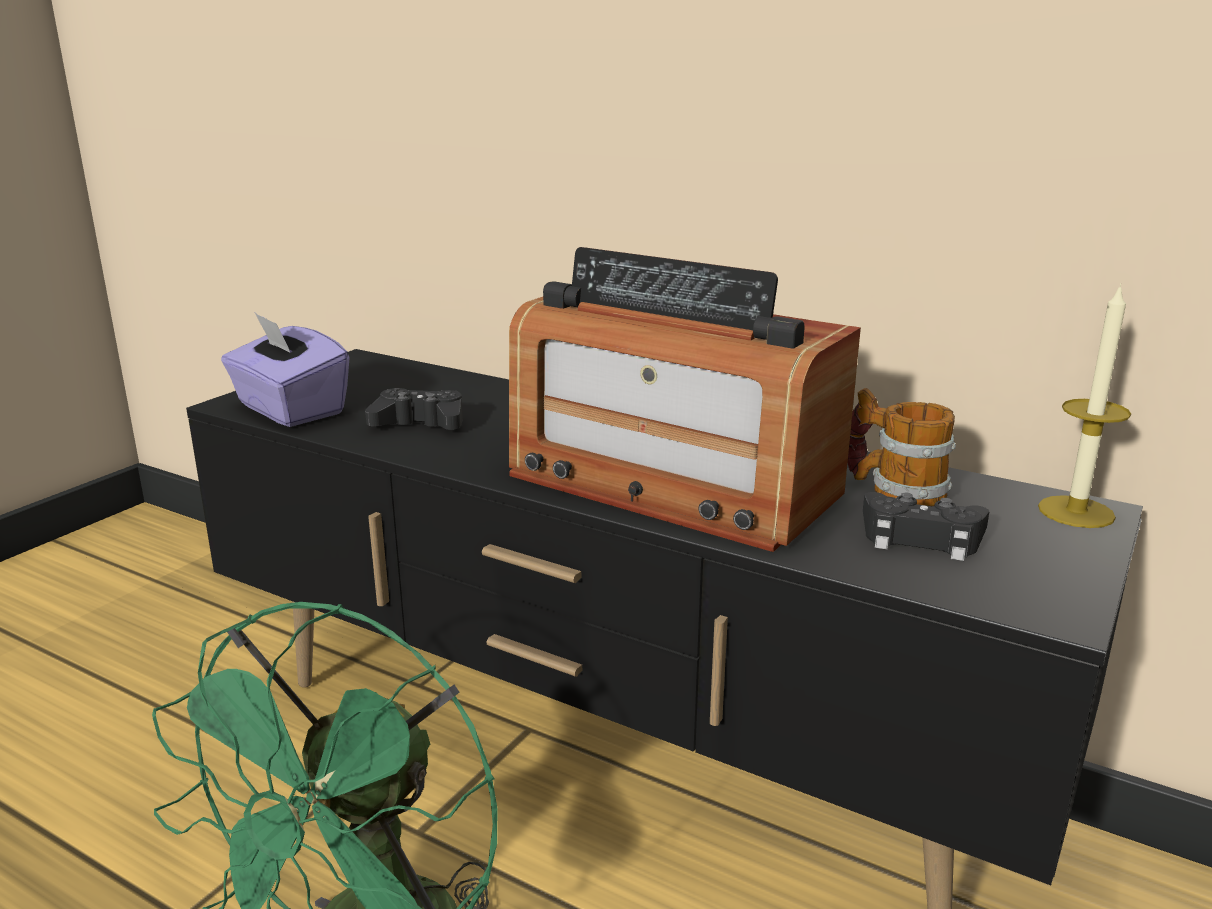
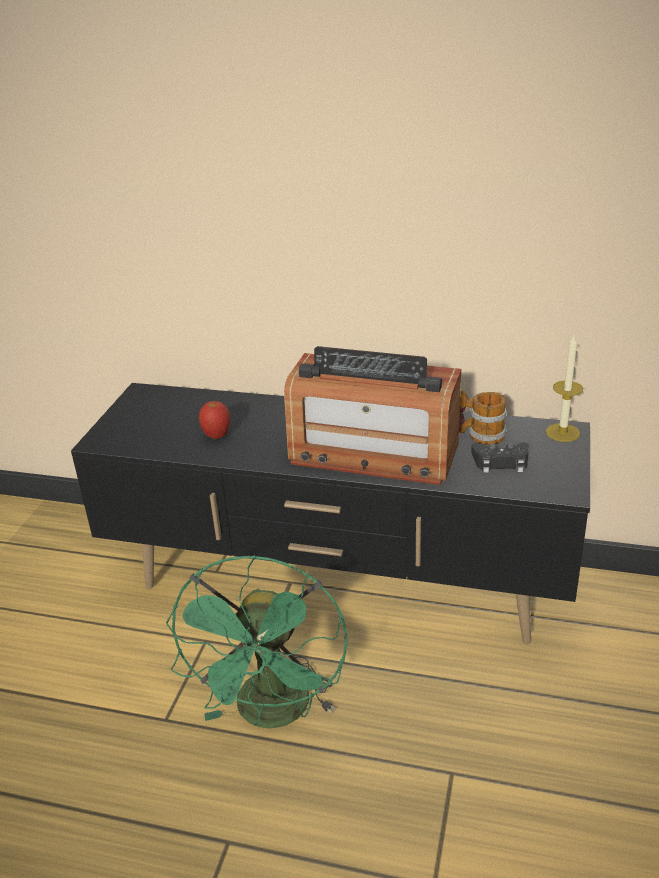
camera: 15 degrees left, 10 degrees up
(289, 410) = (134, 440): purple tissue box -> none
(420, 423) = (217, 436): black game controller -> apple

